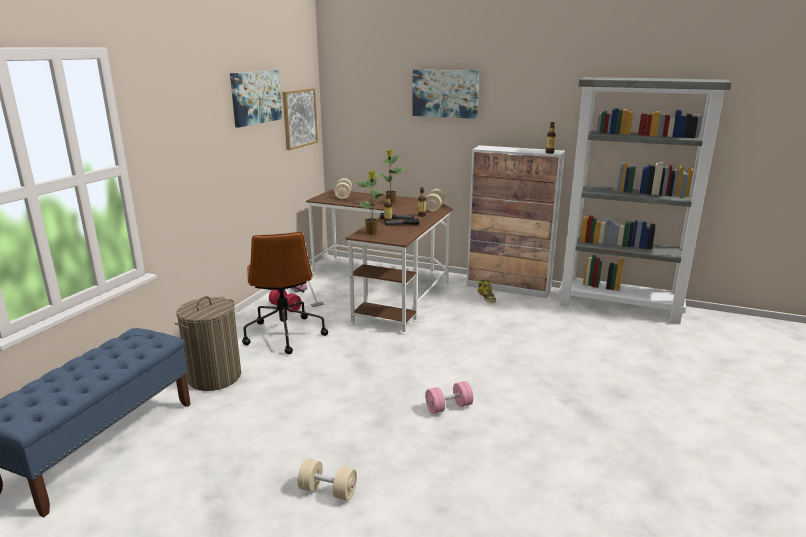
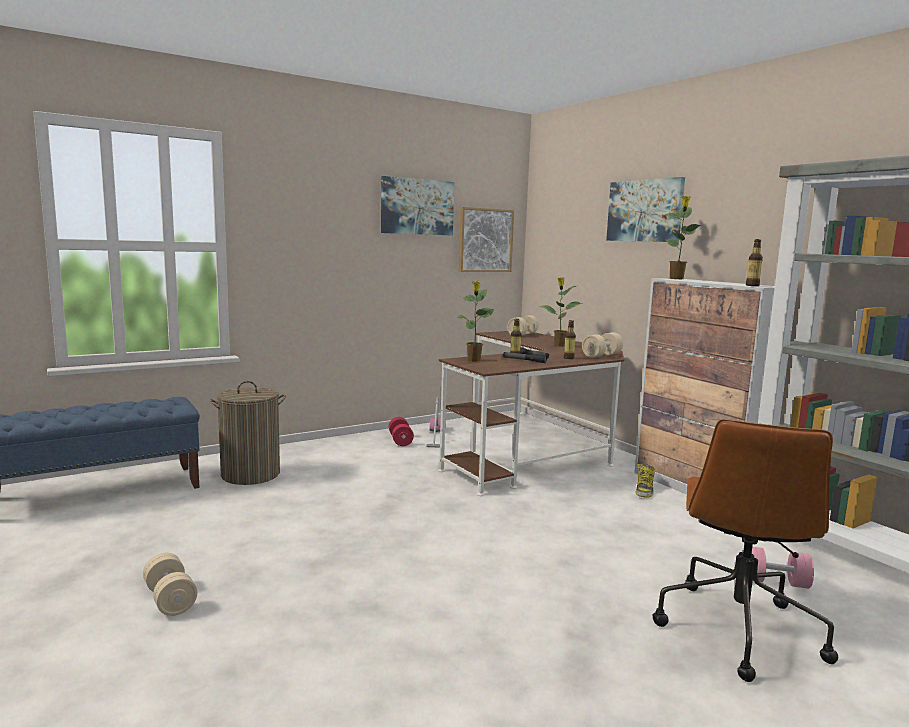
camera: 35 degrees right, 10 degrees down
(284, 334) = (362, 460): brown office chair -> brown office chair (737, 628)
(448, 407) = (410, 579): pink dumbbell -> pink dumbbell (774, 582)
(486, 147) = (676, 279): none -> potted plant

